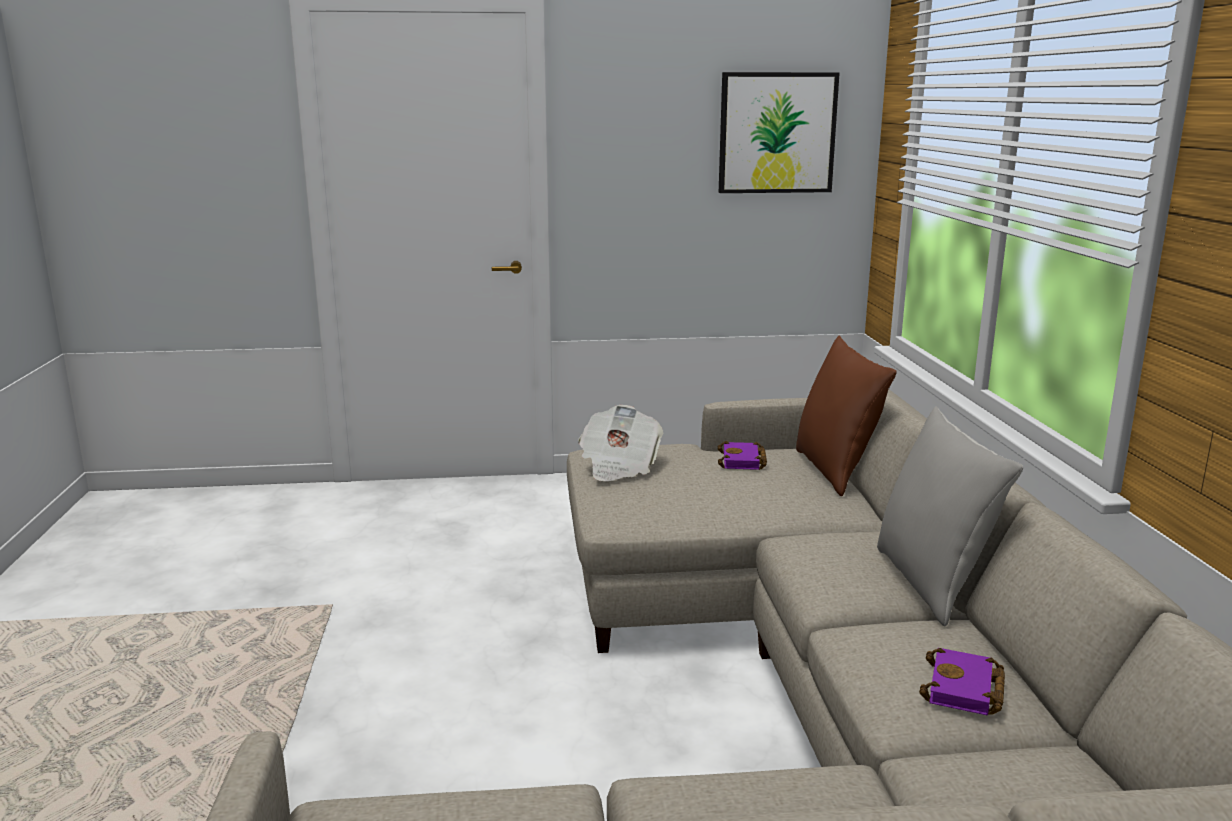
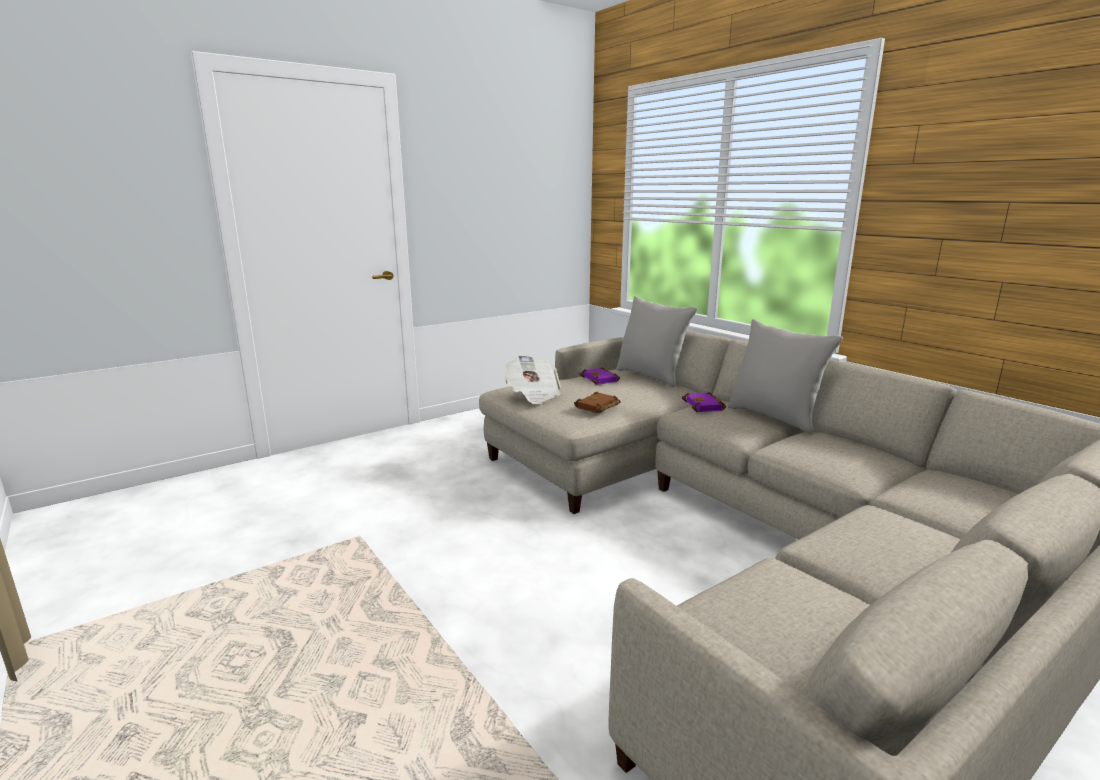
camera: 30 degrees left, 0 degrees up
(674, 503) = (598, 407): none -> brown book
(777, 133) = (540, 179): picture -> none
(835, 471) = (651, 376): brown pillow -> grey pillow
(965, 690) = (865, 458): purple book -> purple book (705, 406)

